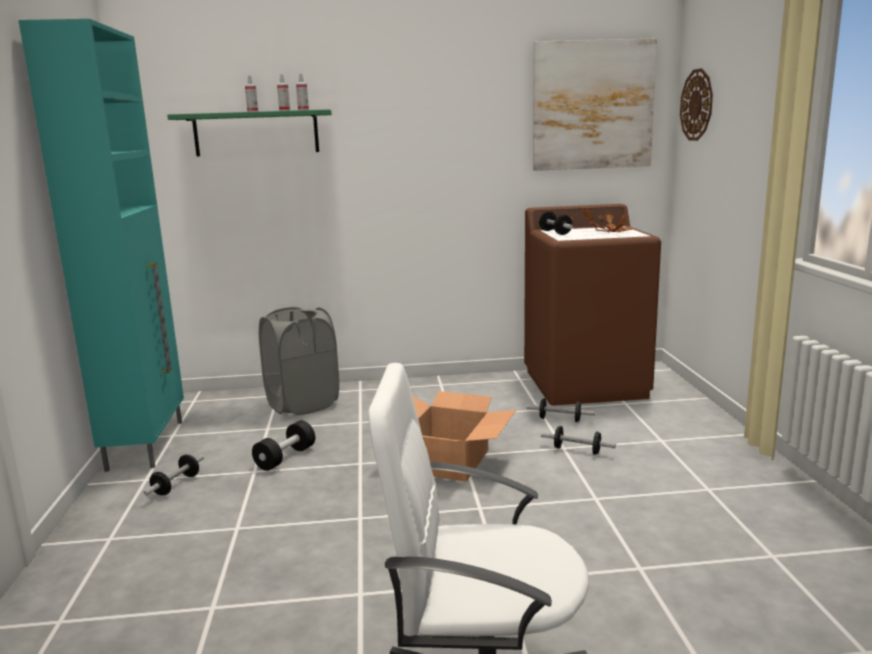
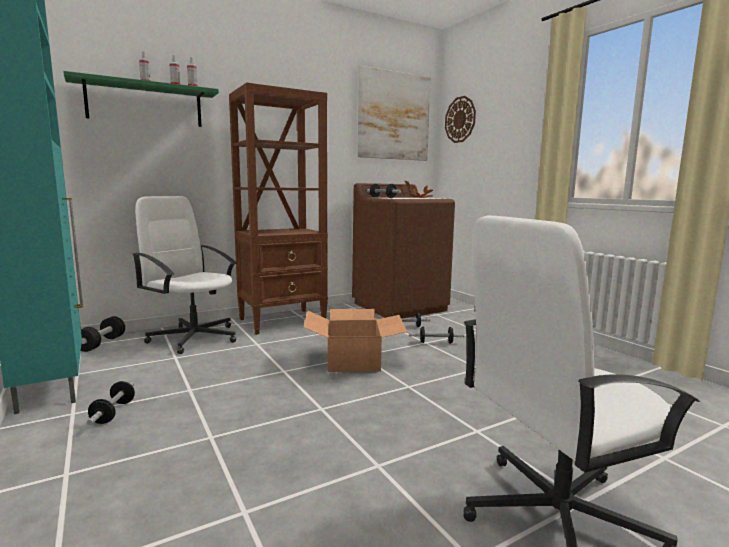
camera: 25 degrees left, 5 degrees down
(285, 458) = (212, 376): black dumbbell -> black dumbbell (101, 343)
(303, 404) = (194, 337): grey laundry basket -> white office chair
(414, 392) = (283, 321): none -> brown bookcase

